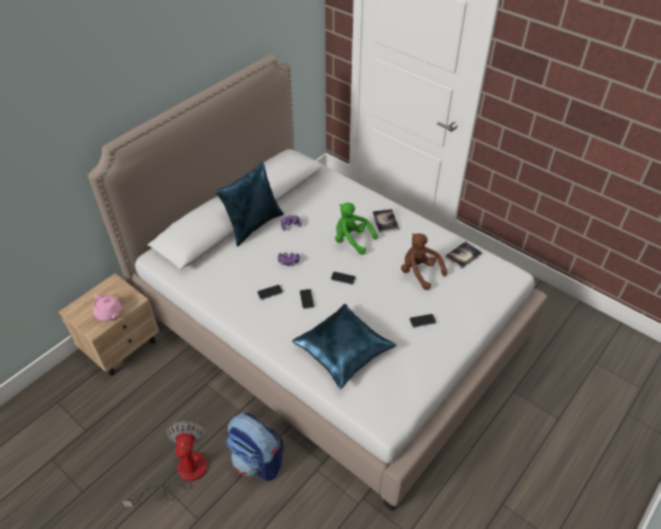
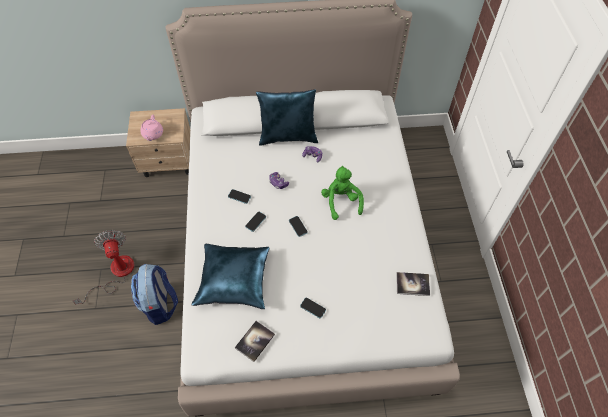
camera: 45 degrees right, 10 degrees up
(182, 474) = (116, 273): fan -> fan turned 60 degrees counterclockwise
(385, 221) = (385, 206): book -> book (255, 341)
(419, 272) = (359, 269): brown plush toy -> none

